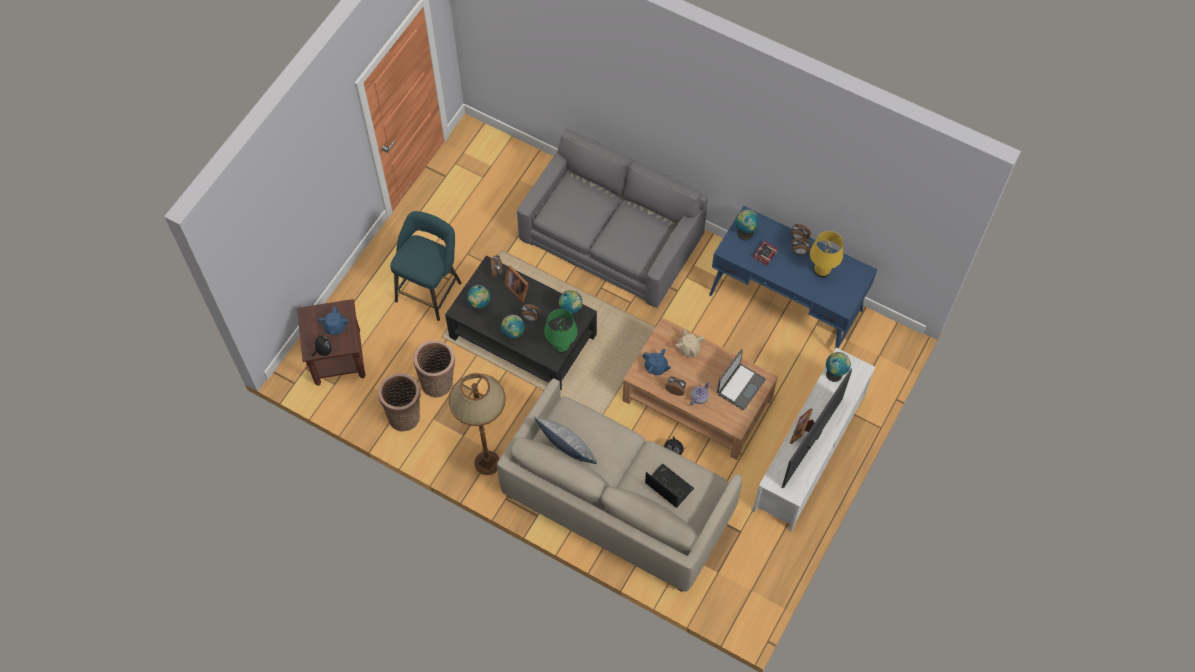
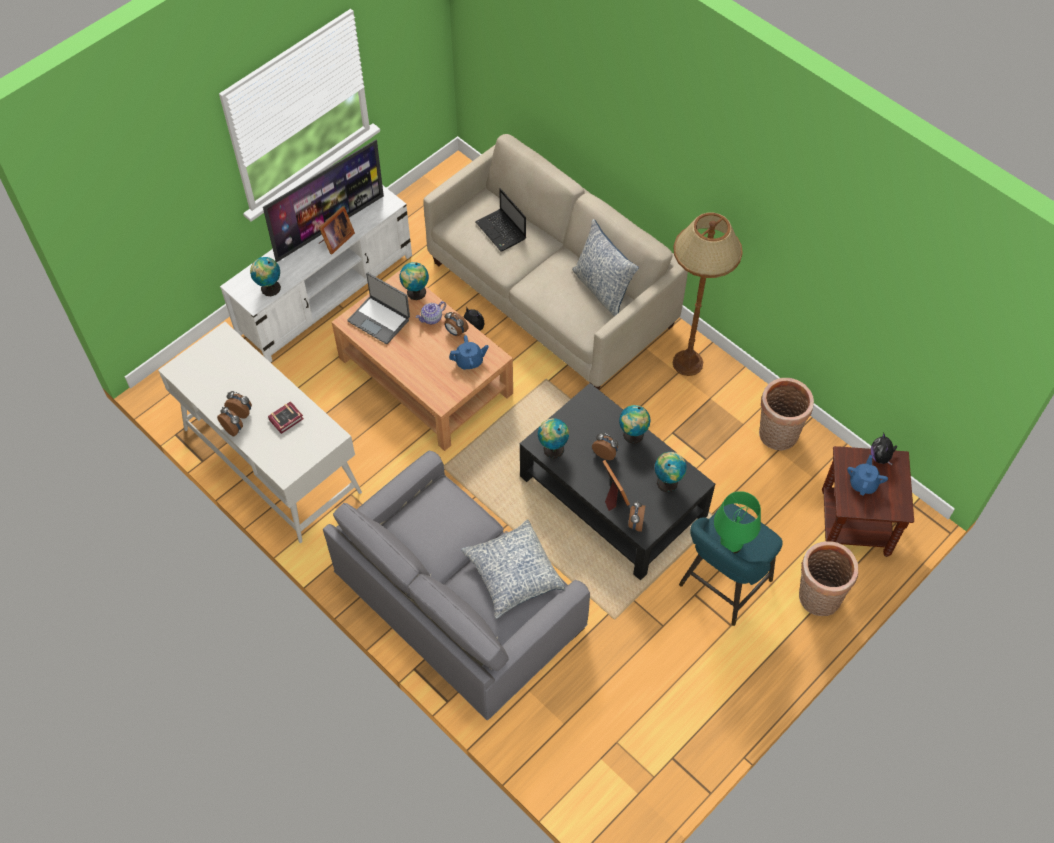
camera: 165 degrees left, 5 degrees down
(439, 382) = (729, 464): basket -> basket (816, 598)
(561, 346) = (576, 410): green table lamp -> green table lamp (731, 544)
(572, 216) = (512, 574): none -> pillow
(656, 367) = (469, 361): blue teapot -> blue teapot turned 120 degrees clockwise
(689, 348) = (422, 373): beige teapot -> none
(740, 386) = (379, 320): laptop -> laptop turned 105 degrees counterclockwise
(745, 232) = (298, 453): globe -> globe (415, 293)
(785, 303) = (271, 459): blue desk -> white desk
(822, 271) = (226, 383): yellow table lamp -> none

